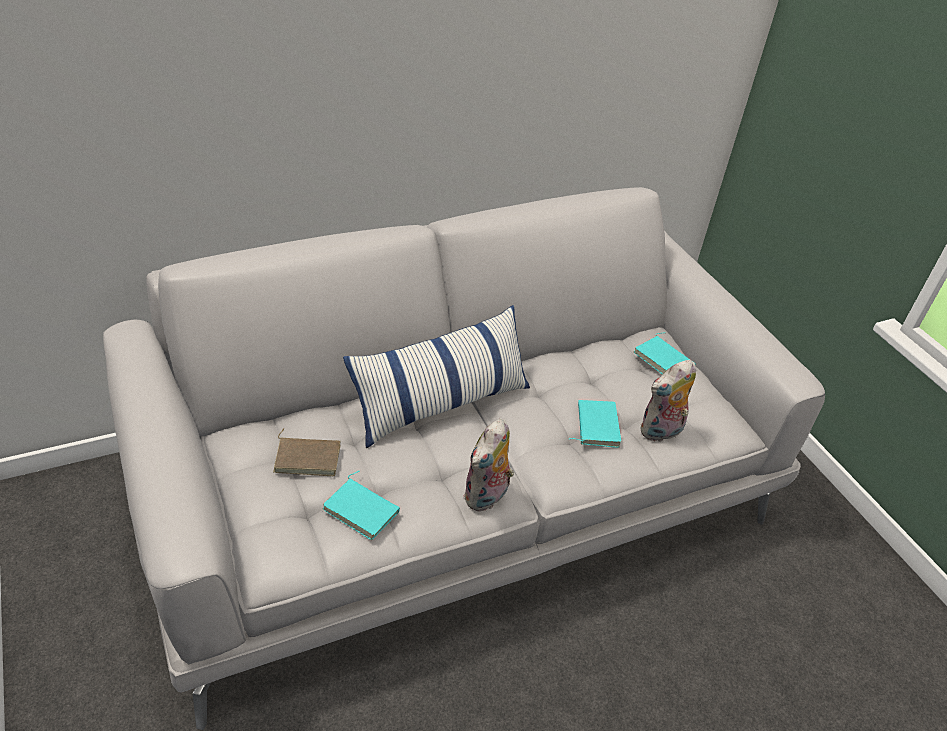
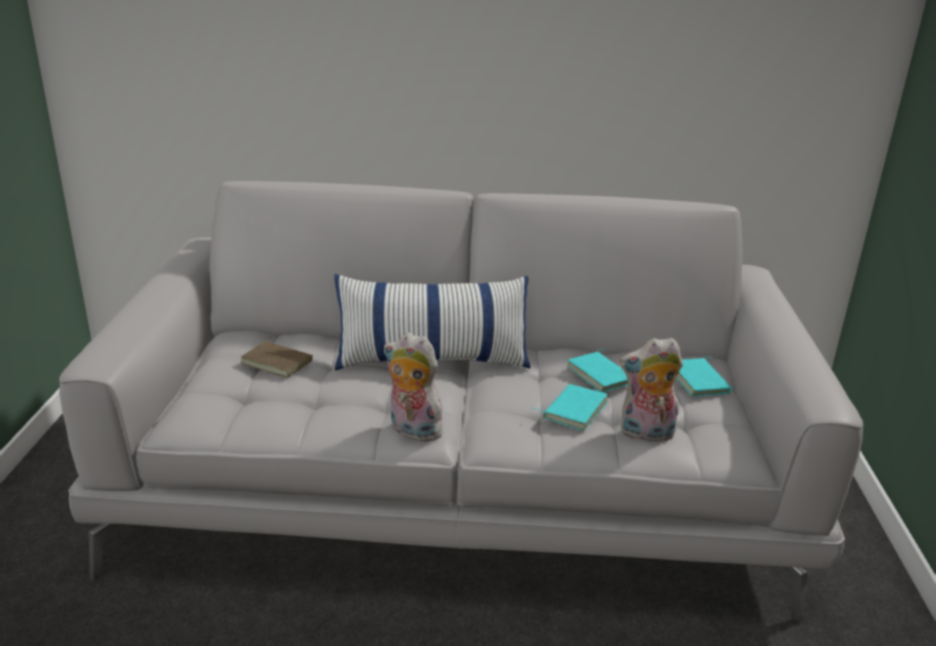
camera: 30 degrees right, 15 degrees down
(363, 509) = (289, 406): turquoise book -> turquoise book (602, 374)
(487, 497) = (412, 431): plush toy -> plush toy turned 60 degrees clockwise

